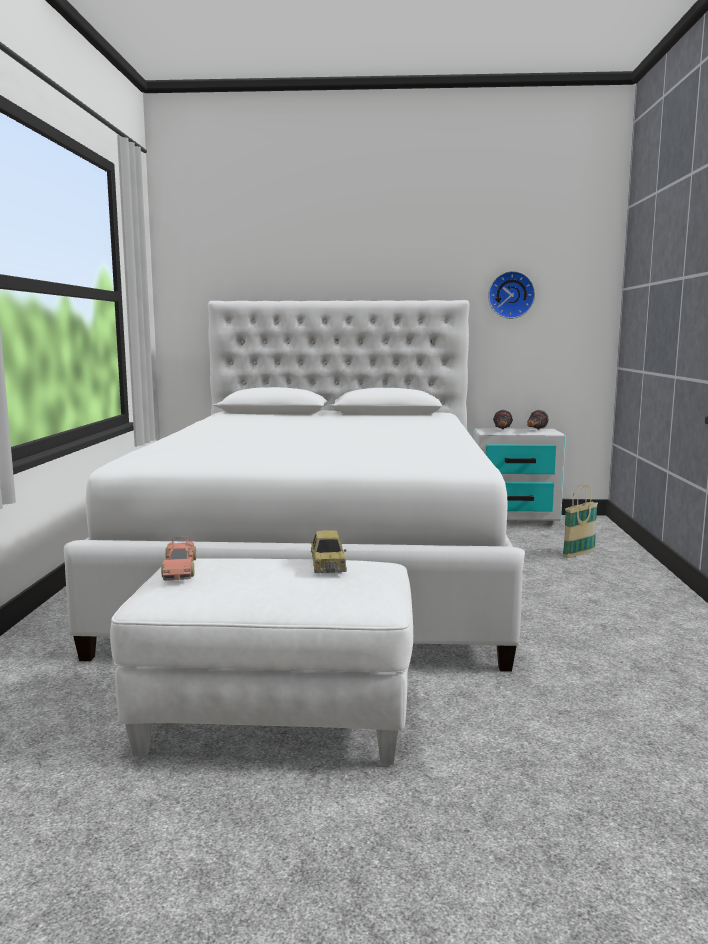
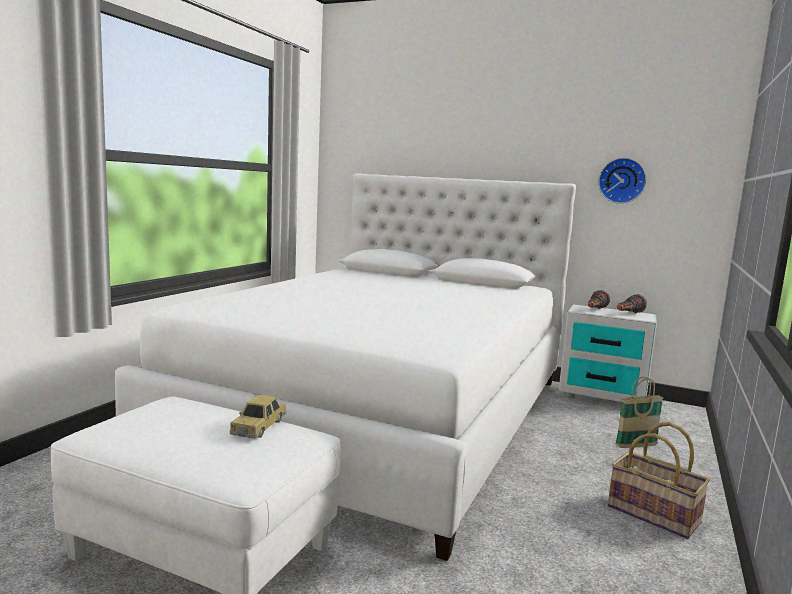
camera: 20 degrees right, 0 degrees up
(179, 568) = (147, 407): toy car -> none
(640, 602) = (654, 514): none -> basket

